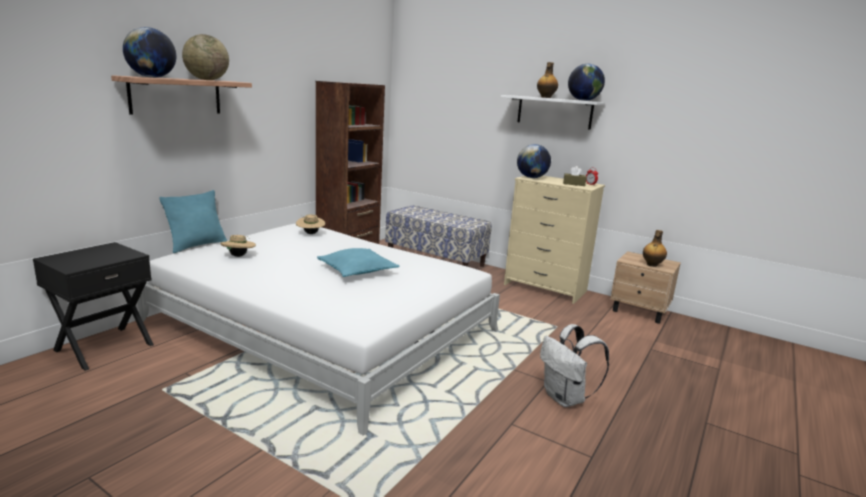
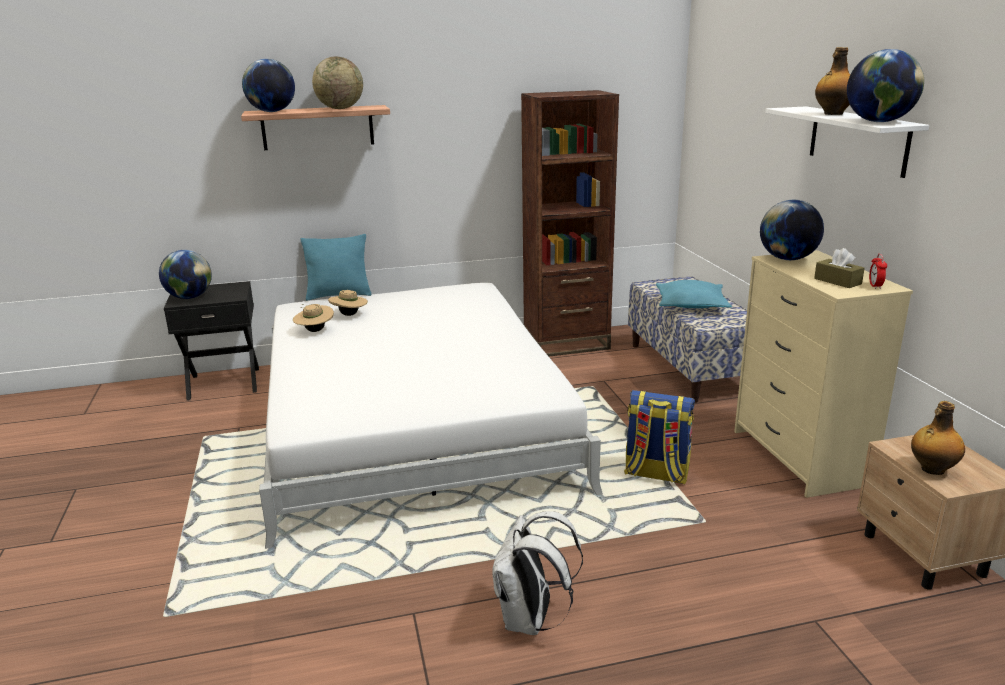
camera: 45 degrees right, 5 degrees up
(77, 262) = (189, 297): none -> globe
(310, 233) = (462, 300): beige hat -> beige hat (314, 330)
(357, 271) = (422, 359): turquoise pillow -> turquoise pillow (691, 305)
(503, 313) = (656, 474): none -> backpack

